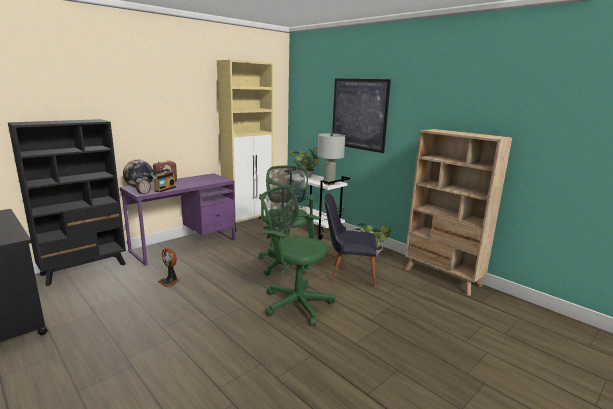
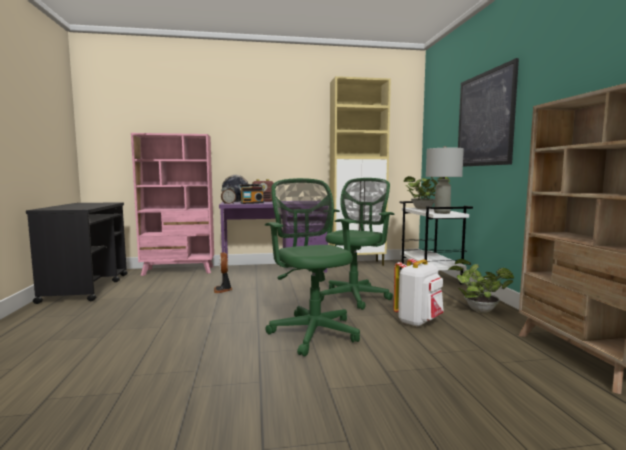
camera: 35 degrees right, 10 degrees down
(85, 269) = (179, 271): black bookcase -> pink bookcase
(348, 274) = (418, 322): black chair -> white backpack

